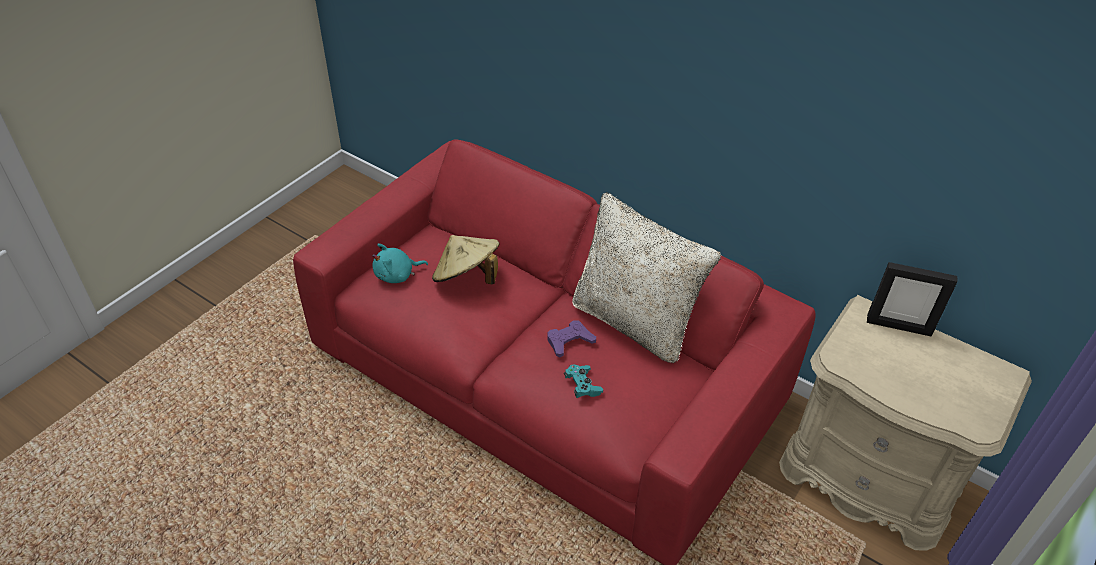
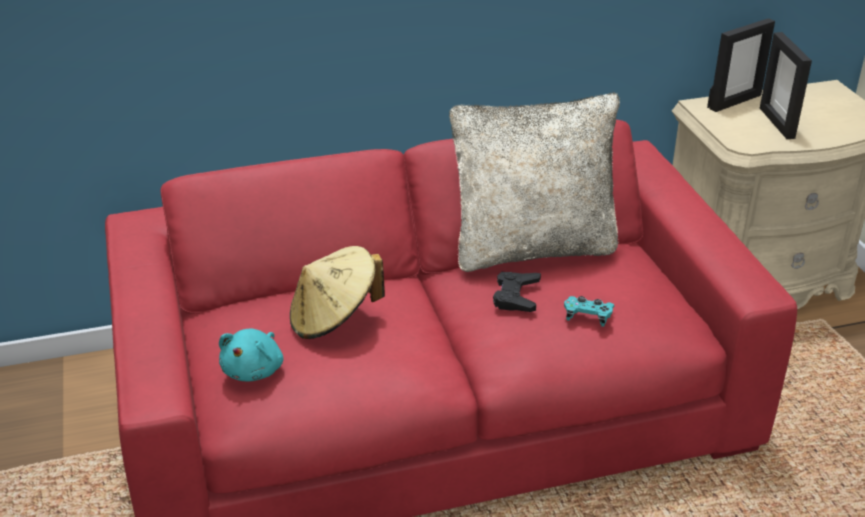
camera: 50 degrees left, 10 degrees down
(569, 341) = (516, 296): purple game controller -> black game controller
(898, 365) = (778, 123): none -> picture frame

